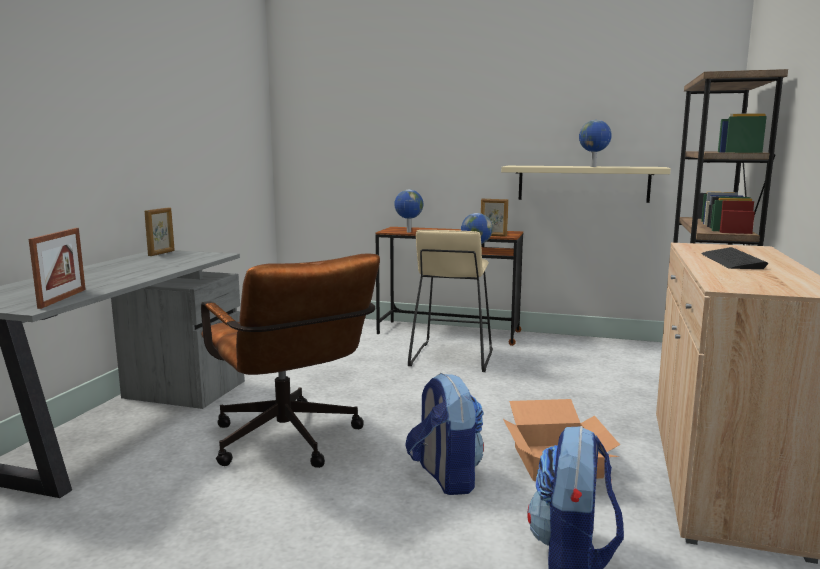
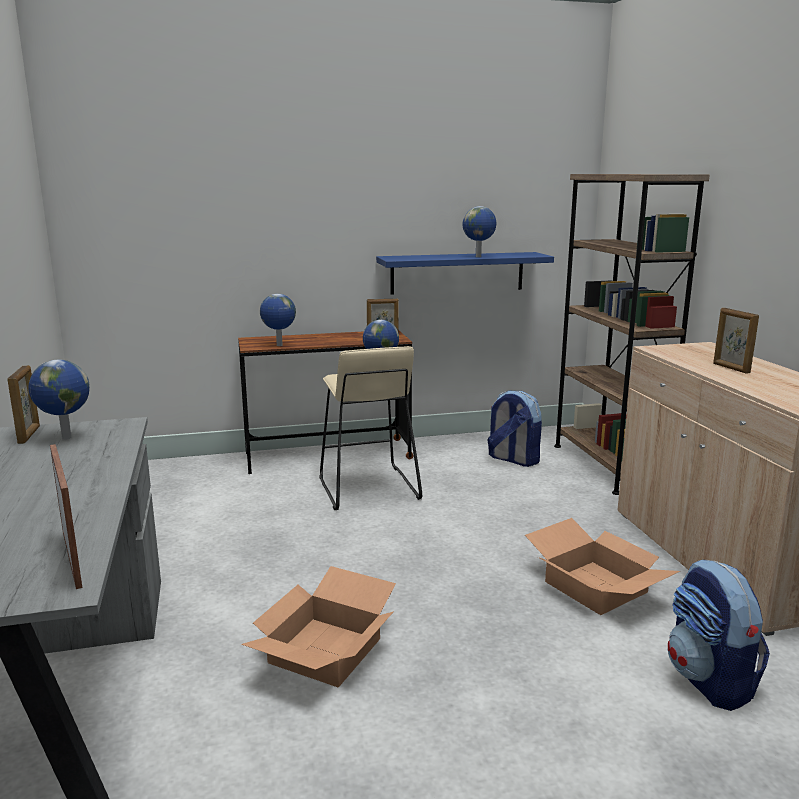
camera: 30 degrees left, 5 degrees up
(175, 256) = (65, 438): none -> globe
(290, 444) = (325, 652): brown office chair -> cardboard box
(445, 477) = (525, 638): backpack -> backpack (512, 459)
(583, 183) = (457, 273): beige shelf -> blue shelf
(732, 261) = (730, 368): keyboard -> picture frame

